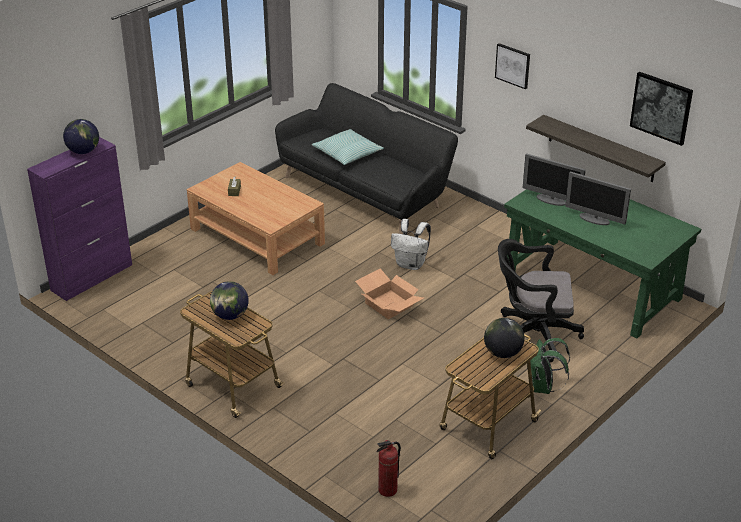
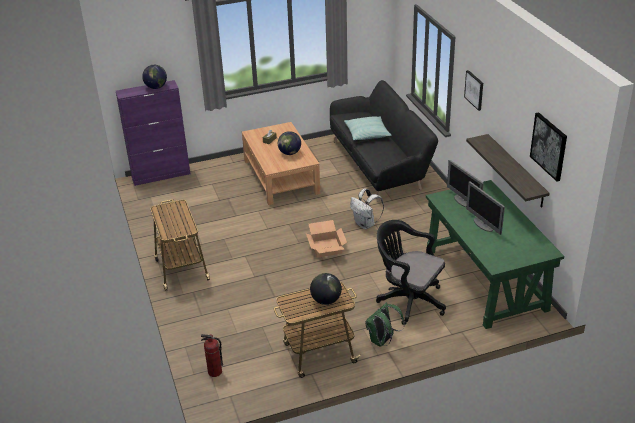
camera: 30 degrees right, 0 degrees up
(230, 315) = (177, 219): globe -> globe (290, 153)

